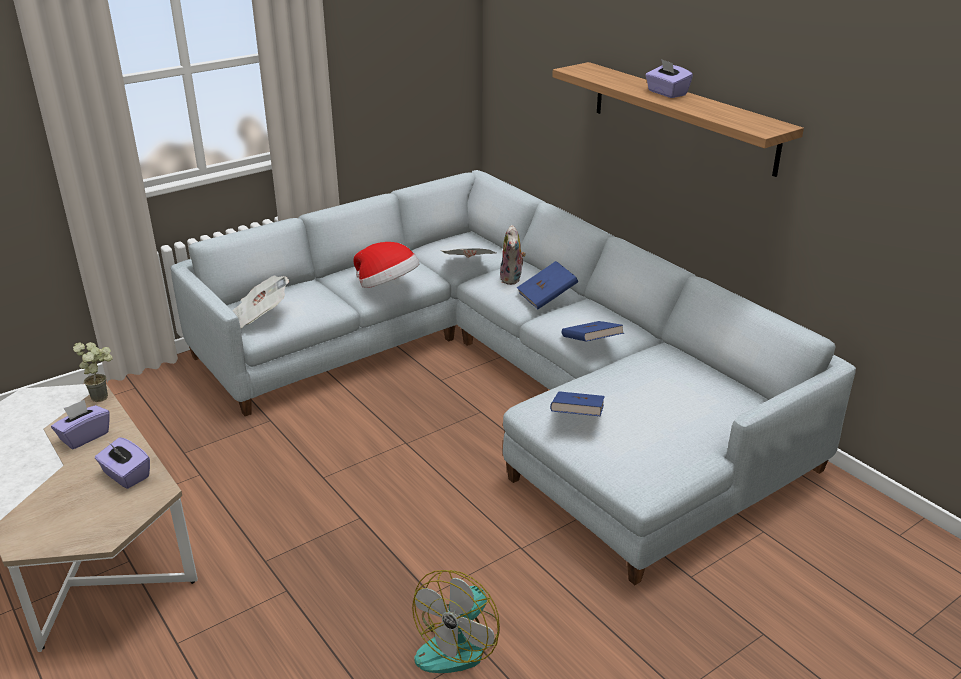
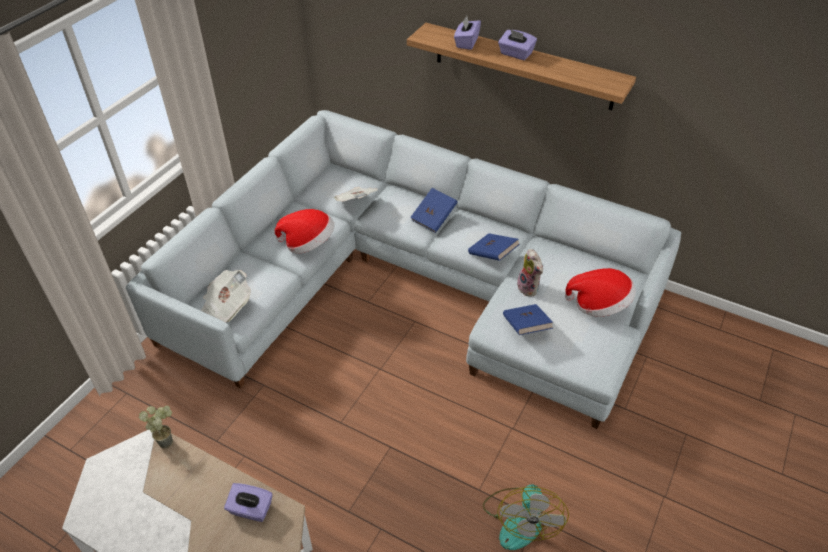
camera: 25 degrees left, 15 degrees up
(84, 436) = (185, 486): purple tissue box -> purple tissue box (466, 43)
(512, 279) = (397, 207): plush toy -> plush toy (529, 288)
(692, 421) = (599, 304): none -> hat

